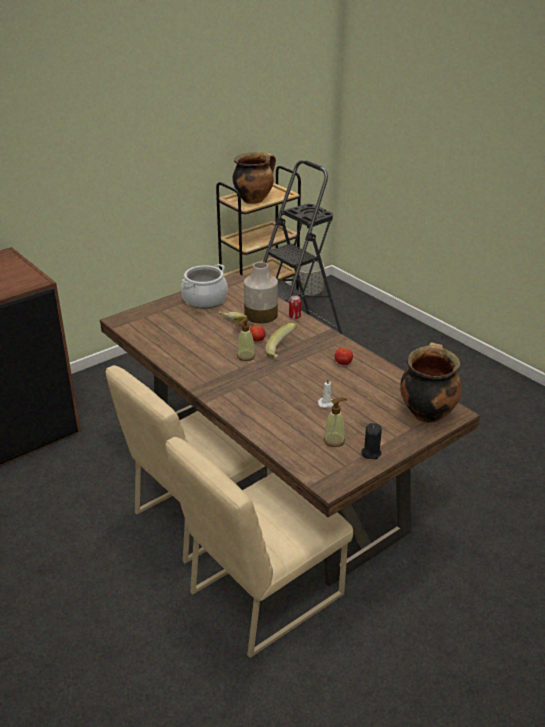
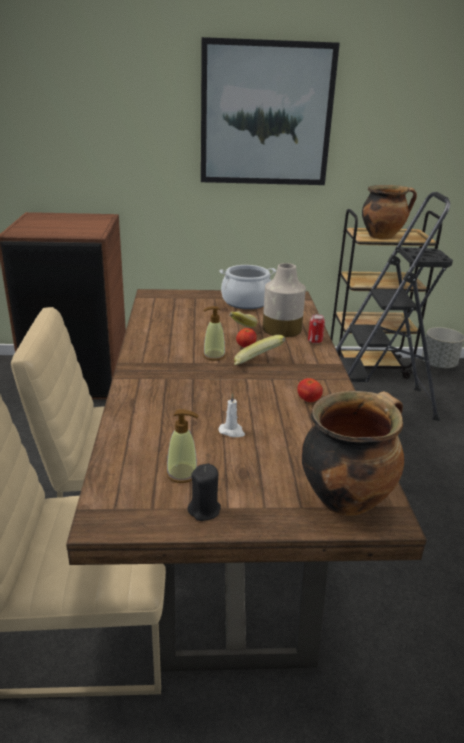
camera: 35 degrees right, 5 degrees down
(134, 115) = (266, 115): none -> picture

